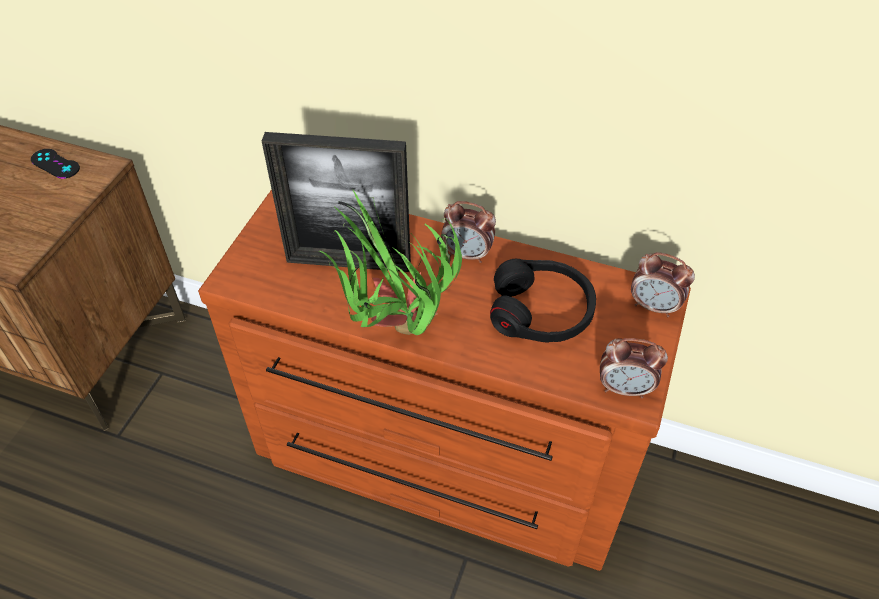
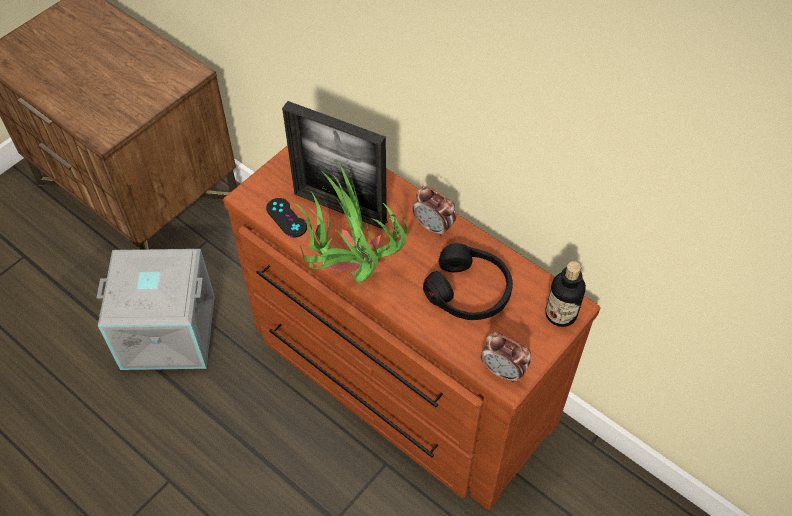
camera: 20 degrees right, 5 degrees up
(55, 164) = (158, 60): black game controller -> black game controller (286, 218)
(150, 488) = (169, 330): none -> grey storage box
(654, 306) = (560, 314): alarm clock -> bottle

